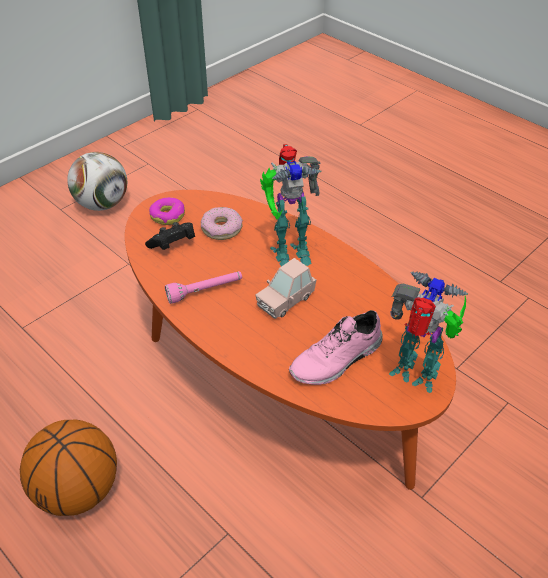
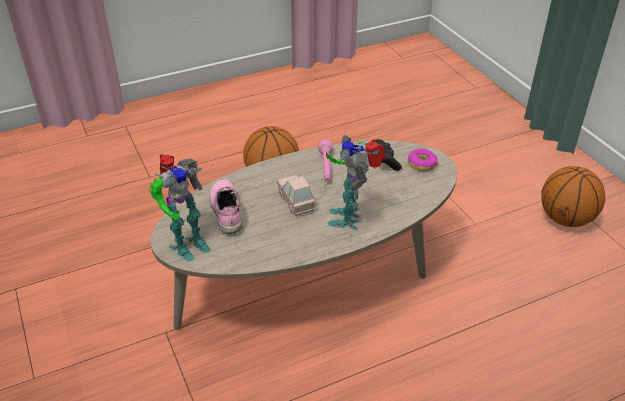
camera: 110 degrees right, 5 degrees down
(102, 204) = (565, 219): football -> basketball
(222, 228) = (394, 188): donut -> none
(274, 378) = (312, 281): orange coffee table -> beige coffee table

